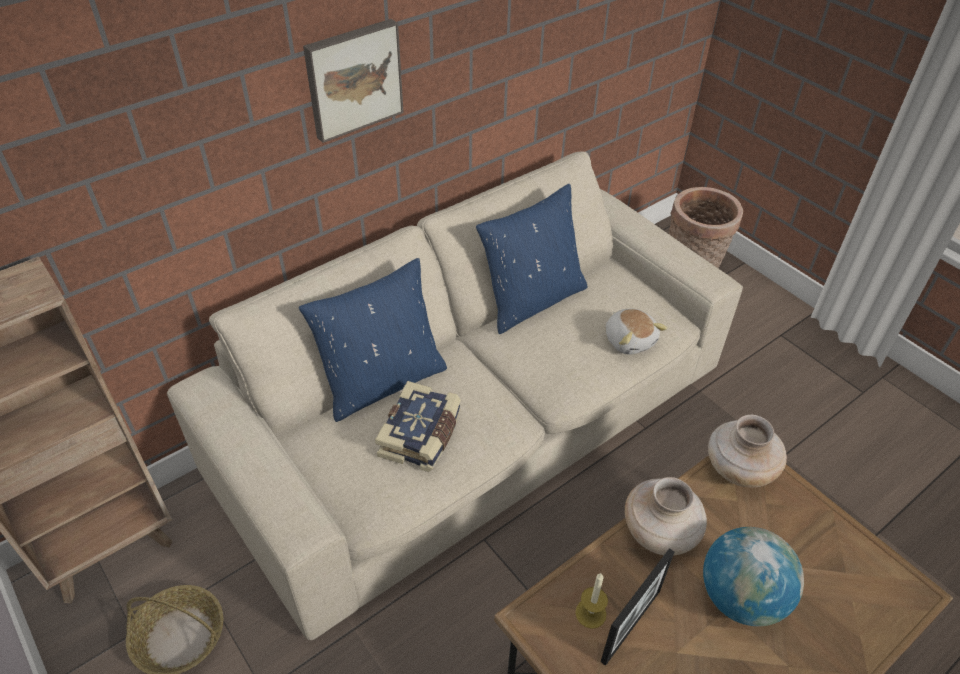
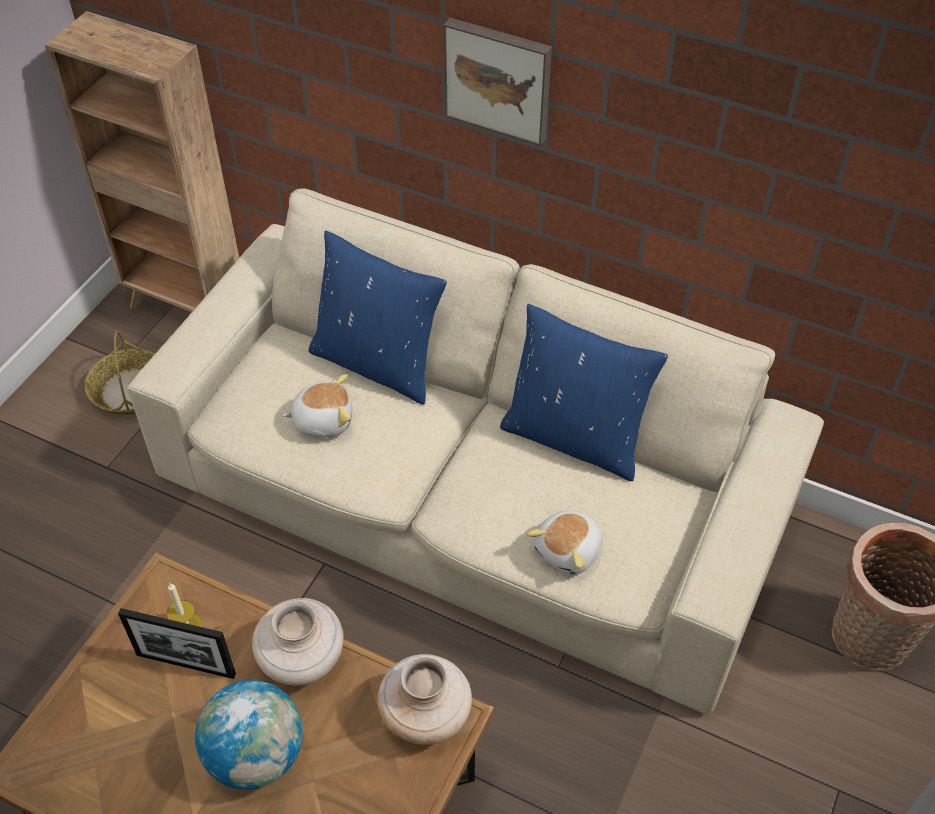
camera: 65 degrees right, 5 degrees up
(421, 436) = (323, 419): book -> plush toy

